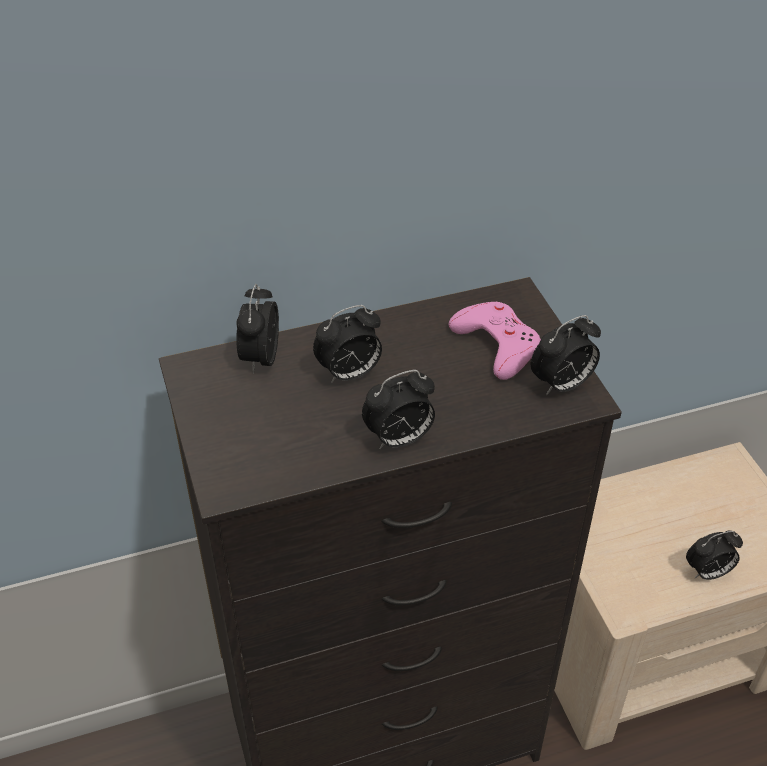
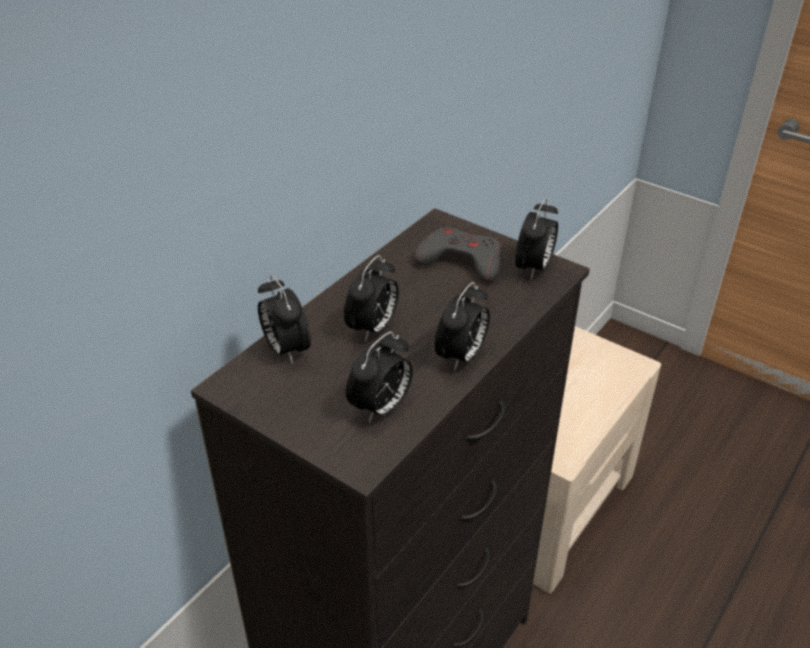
camera: 35 degrees left, 5 degrees down
(496, 345) = (461, 261): pink game controller -> grey game controller
(707, 572) = (590, 405): alarm clock -> alarm clock (381, 408)

